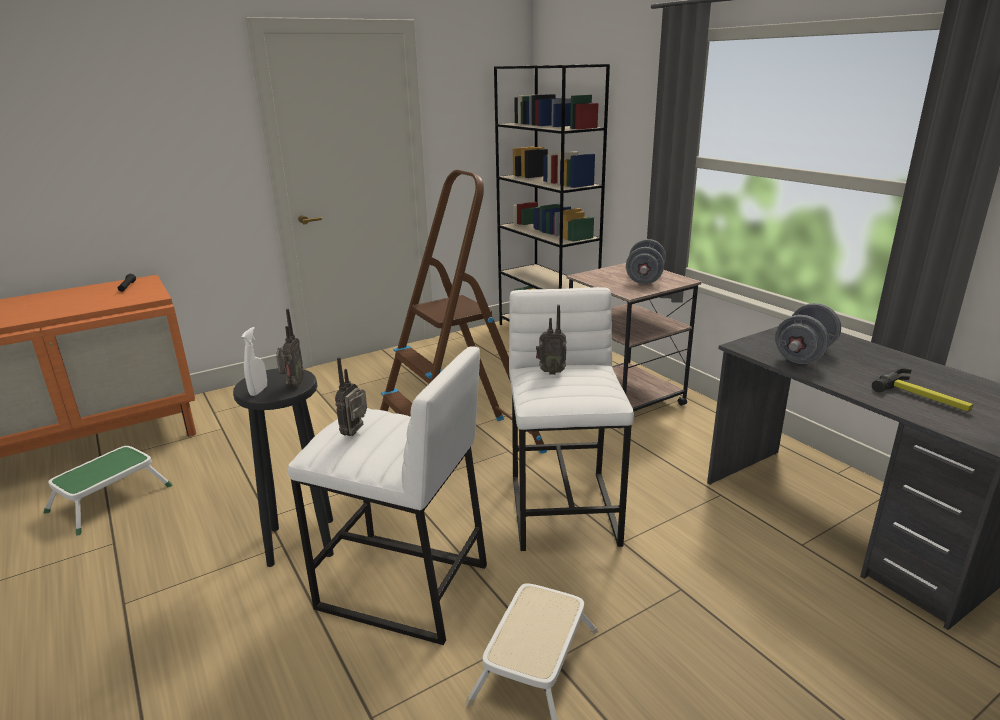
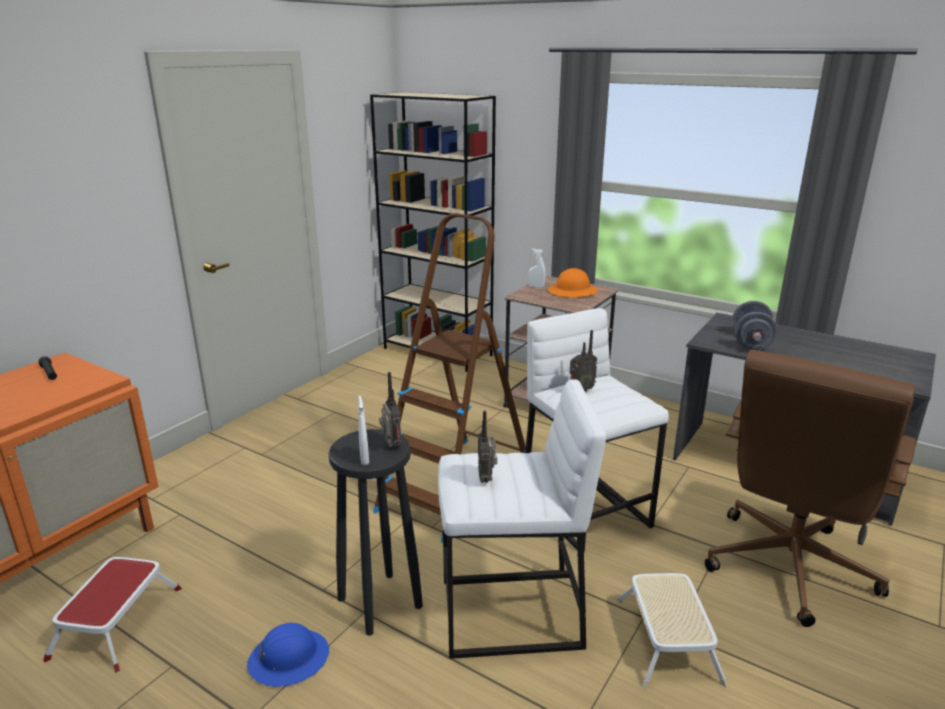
camera: 25 degrees left, 0 degrees up
(109, 498) = (116, 622): green step ladder -> red step ladder
(193, 565) = (288, 658): none -> blue hard hat
(611, 270) = (536, 287): none -> white spray bottle
(644, 279) = (572, 292): grey dumbbell -> orange hard hat
(757, 633) = (790, 564): none -> brown office chair
(924, 397) = (852, 362): hammer -> none

